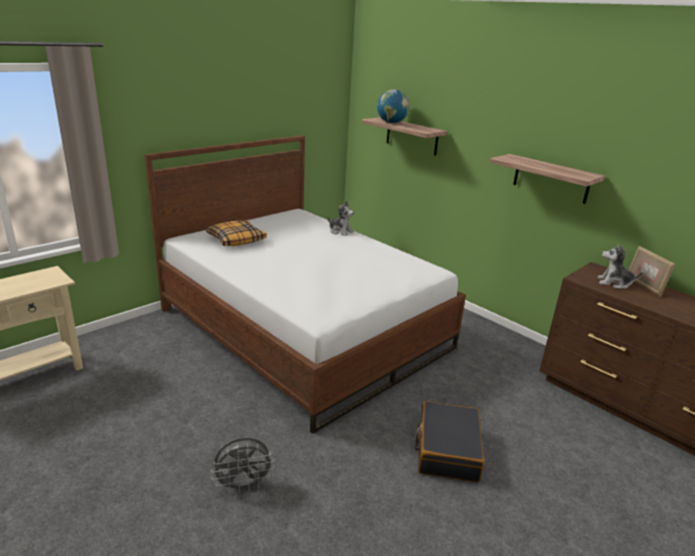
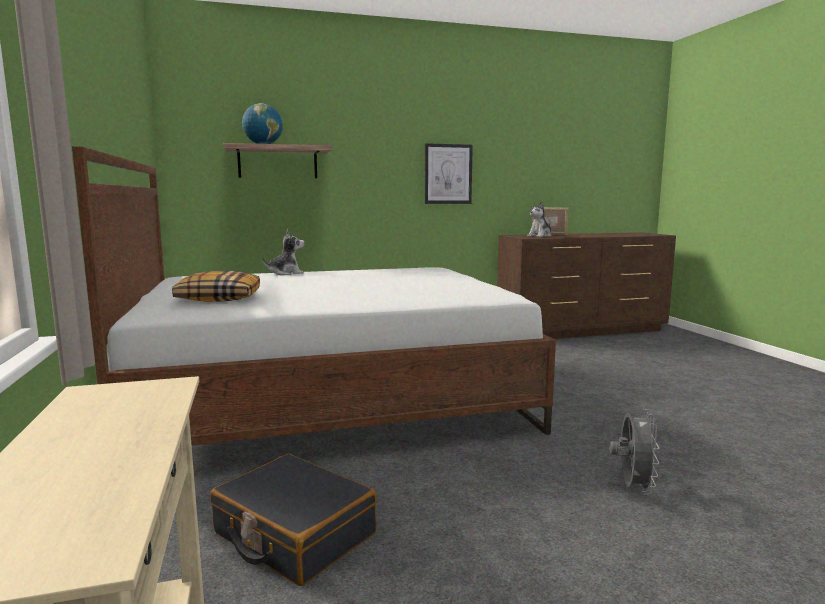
camera: 60 degrees left, 15 degrees down
(447, 450) = (600, 387): black suitcase -> black suitcase (294, 534)
(551, 179) = (448, 174): shelf -> picture

